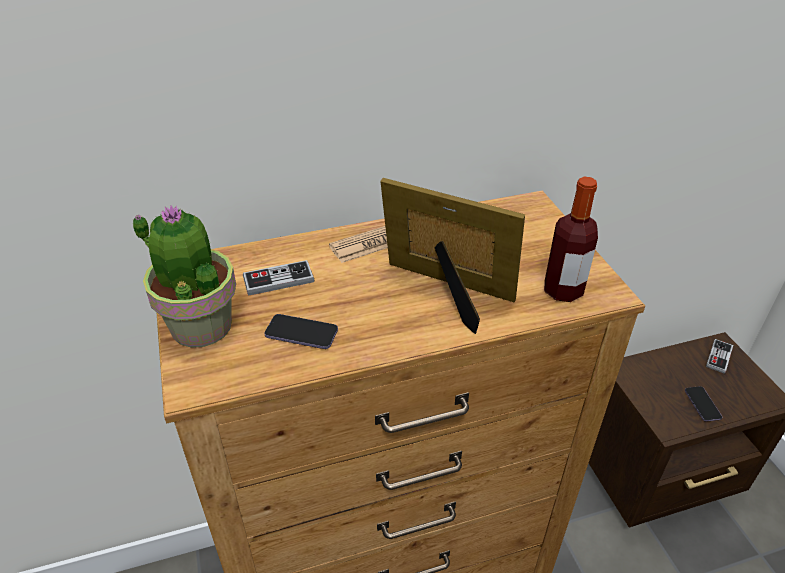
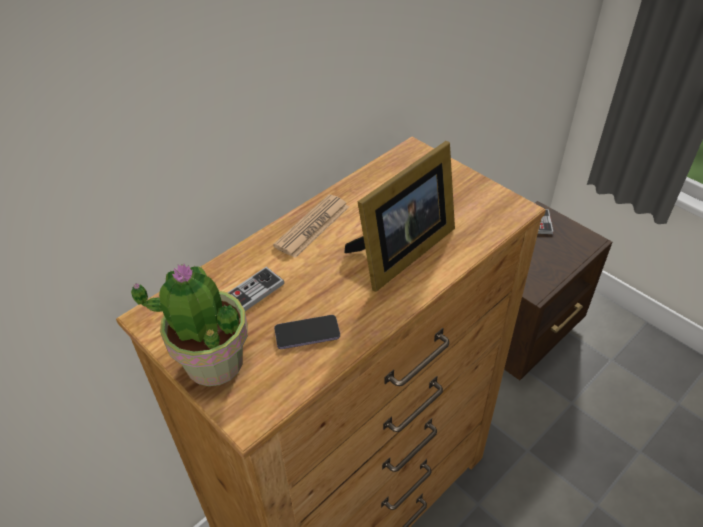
camera: 25 degrees left, 5 degrees up
(448, 293) = (400, 252): picture frame -> picture frame turned 135 degrees clockwise
(563, 290) = (483, 218): bottle -> none
(702, 404) = (549, 264): phone -> none

